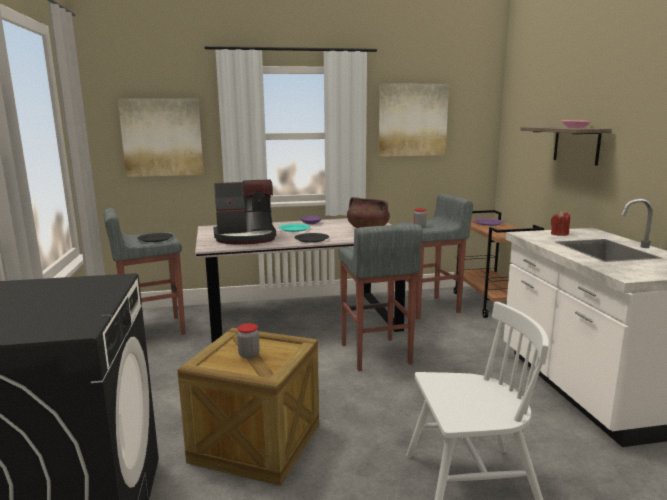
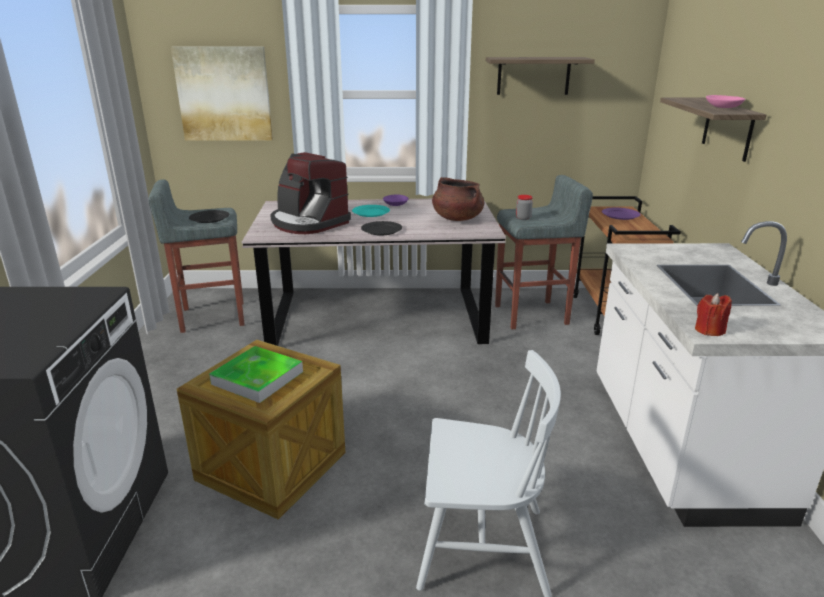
camera: 10 degrees right, 10 degrees up
(246, 237) = (308, 222): coffee machine -> coffee machine turned 45 degrees clockwise
(249, 355) = (257, 378): jar -> tray
(375, 354) = (442, 372): grey stool -> none
(412, 120) = (533, 76): picture -> shelf
(559, 234) = (673, 252): red candle -> red candle (709, 330)

